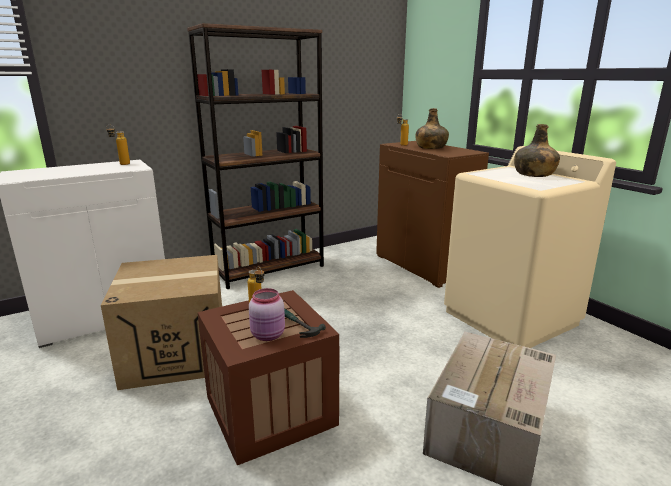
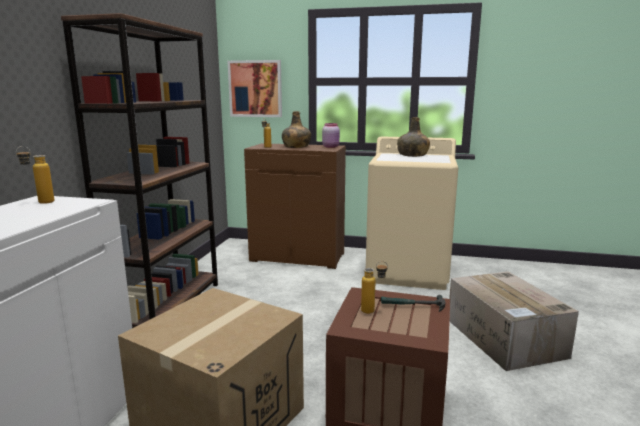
camera: 45 degrees left, 5 degrees down
(269, 335) = (419, 320): pink jar -> pink jar (331, 147)
(428, 82) = (255, 89): none -> picture

